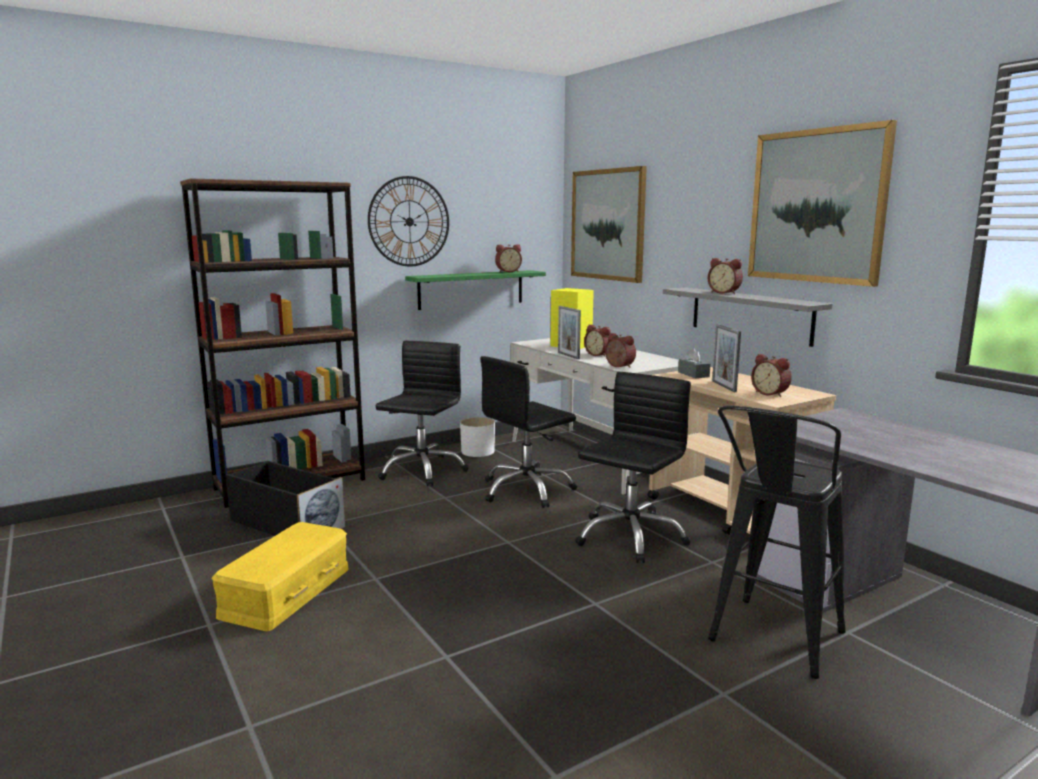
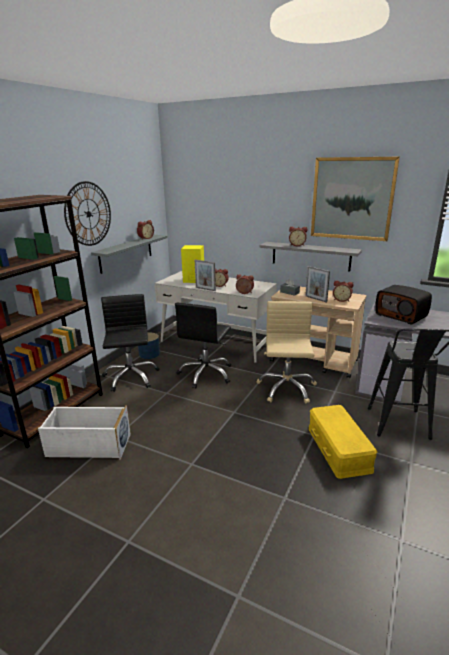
camera: 30 degrees left, 10 degrees up
(285, 524) = (88, 445): black storage box -> white storage box
(287, 592) = (150, 495): yellow storage box -> yellow storage box (339, 449)
(471, 289) = (126, 253): green shelf -> grey shelf
(478, 452) = (149, 354): white planter -> blue planter
(608, 225) = (204, 204): picture -> none
(630, 536) = (286, 388): black office chair -> beige office chair
(857, 430) = (401, 315): none -> radio

